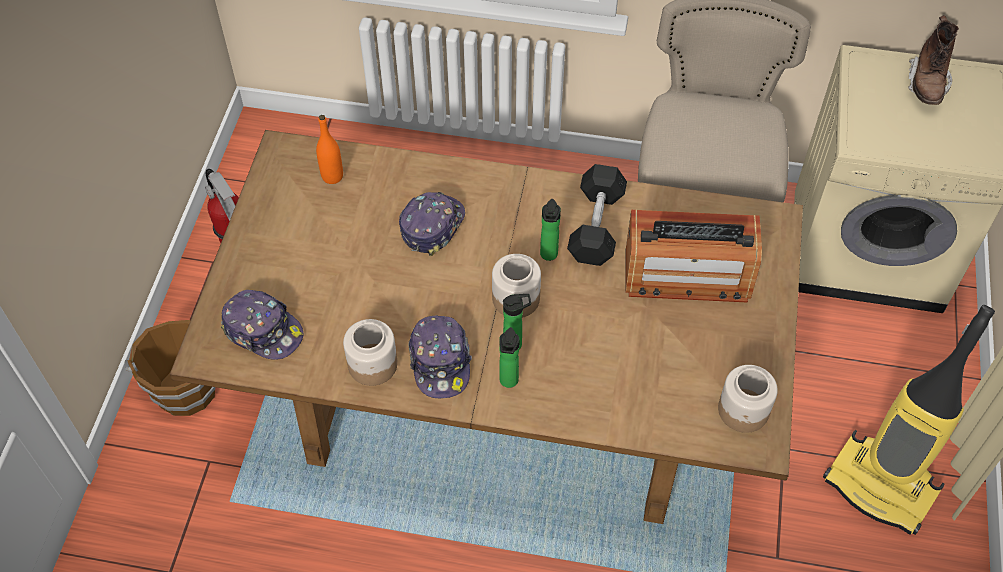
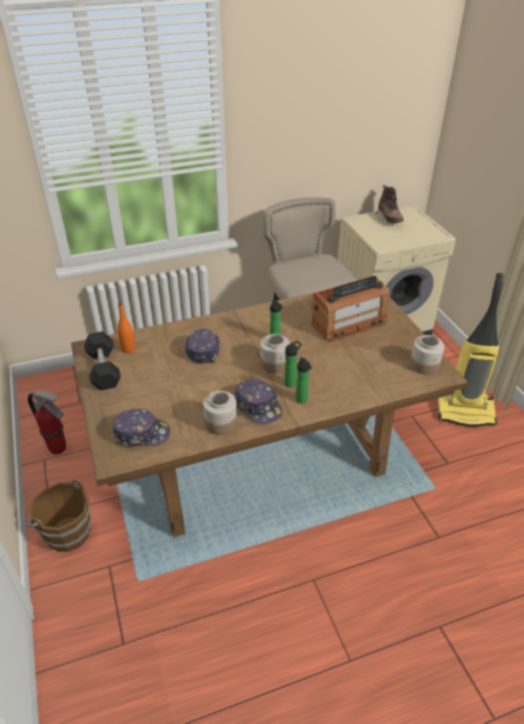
camera: 30 degrees left, 15 degrees down
(596, 226) = (288, 320): black dumbbell -> black dumbbell (103, 369)

